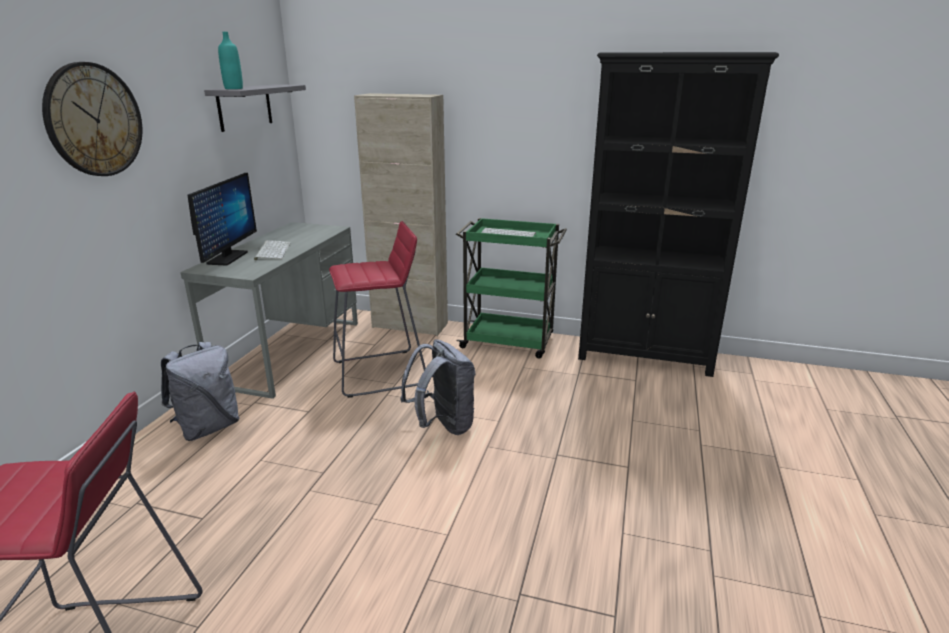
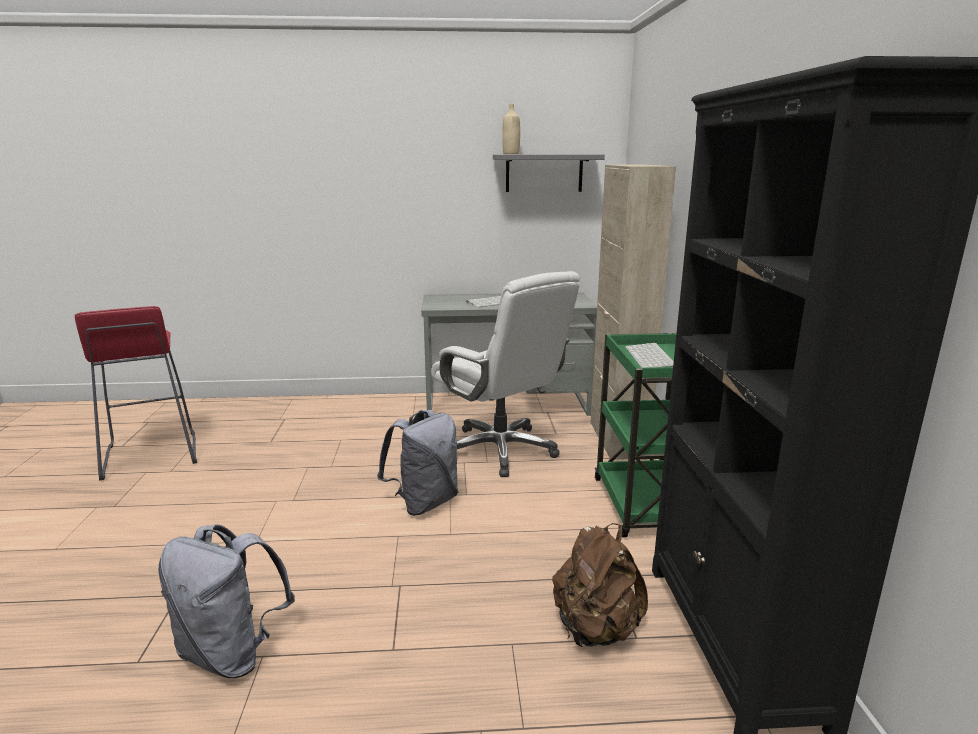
camera: 70 degrees right, 5 degrees down
(94, 120) = (375, 169): wall clock -> none
(208, 427) = (375, 411): grey backpack -> grey backpack (232, 653)
(227, 258) = (464, 296): monitor -> none
(233, 88) = (511, 154): turquoise bottle -> beige bottle
(380, 373) = (501, 450): red stool -> white office chair
(626, 390) = (595, 630): none -> brown backpack

